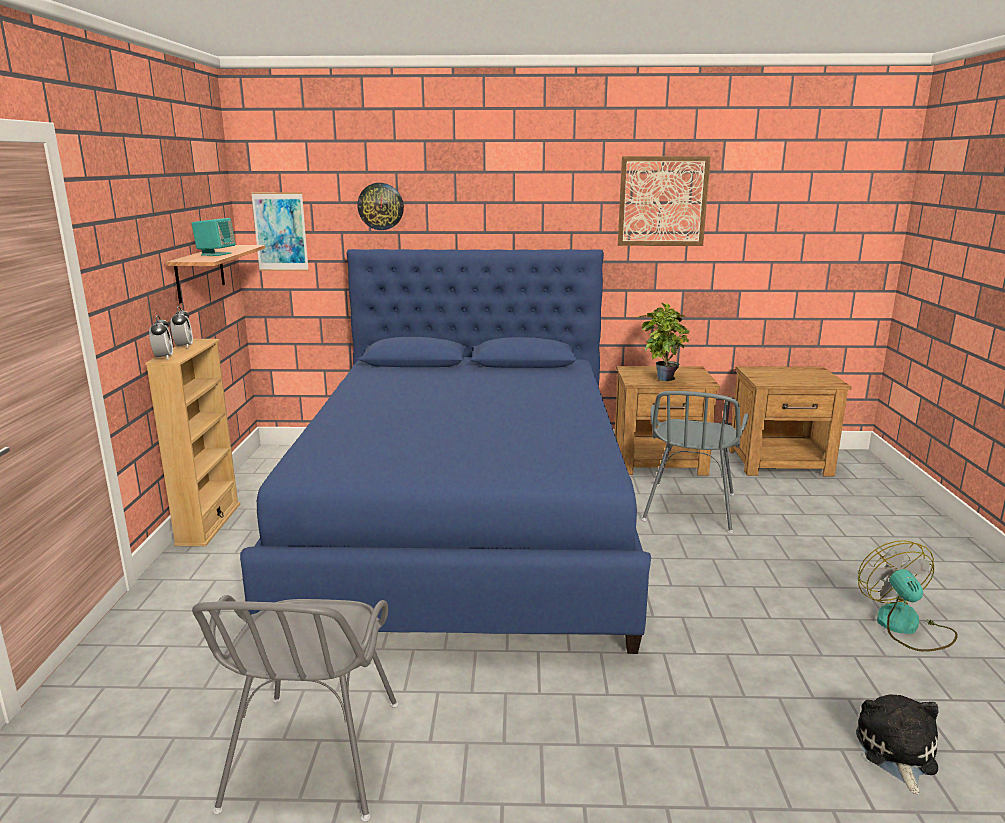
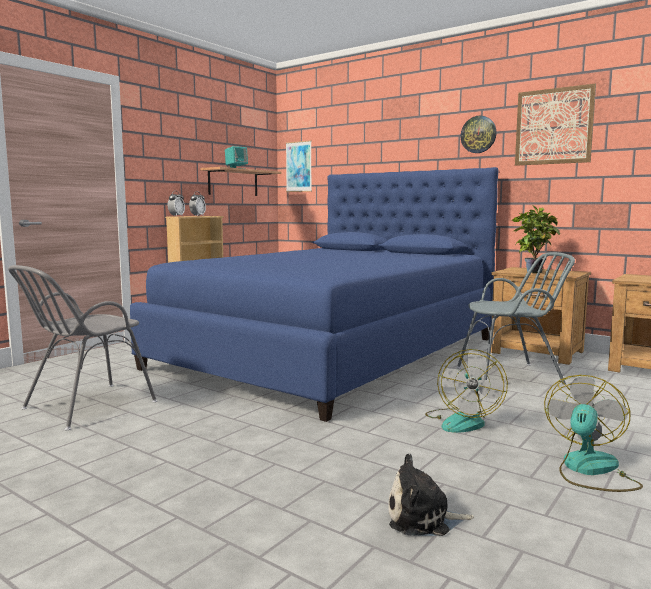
camera: 35 degrees right, 10 degrees down
(380, 206) = (353, 146): wall clock -> wall clock (478, 134)
(690, 509) = (512, 376): grey chair -> grey chair turned 150 degrees counterclockwise
(744, 598) = (462, 421): none -> fan
(896, 753) = (423, 518): plush toy -> plush toy turned 135 degrees counterclockwise

